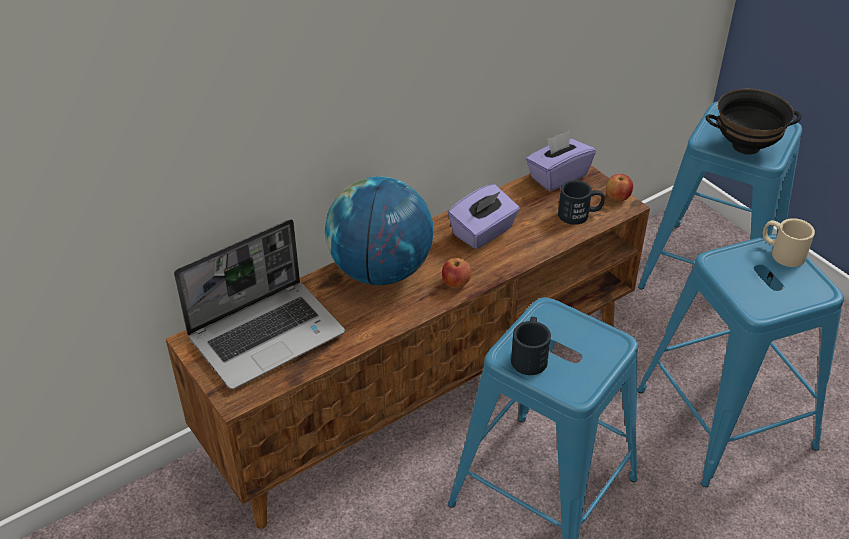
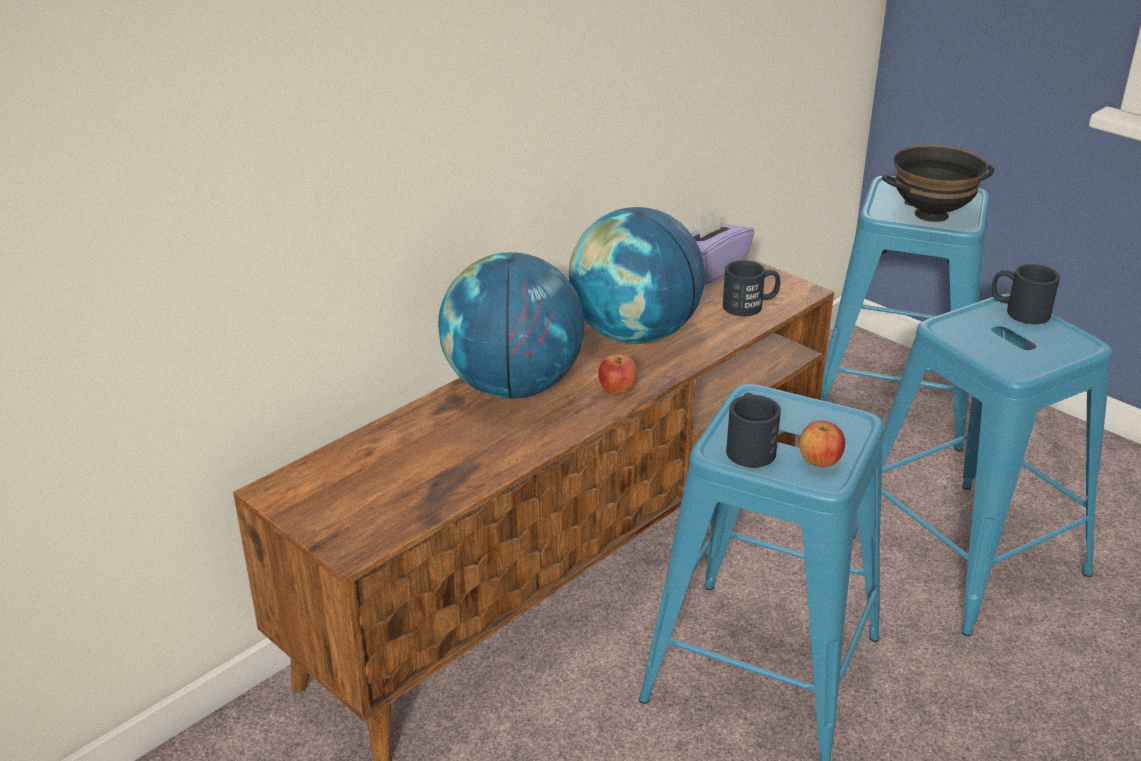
camera: 10 degrees left, 10 degrees down
(267, 334) = (378, 471): laptop -> none
(483, 232) = (634, 334): purple tissue box -> globe
(618, 197) = (791, 285): apple -> apple (819, 461)
(781, 252) = (1018, 311): beige mug -> black mug

